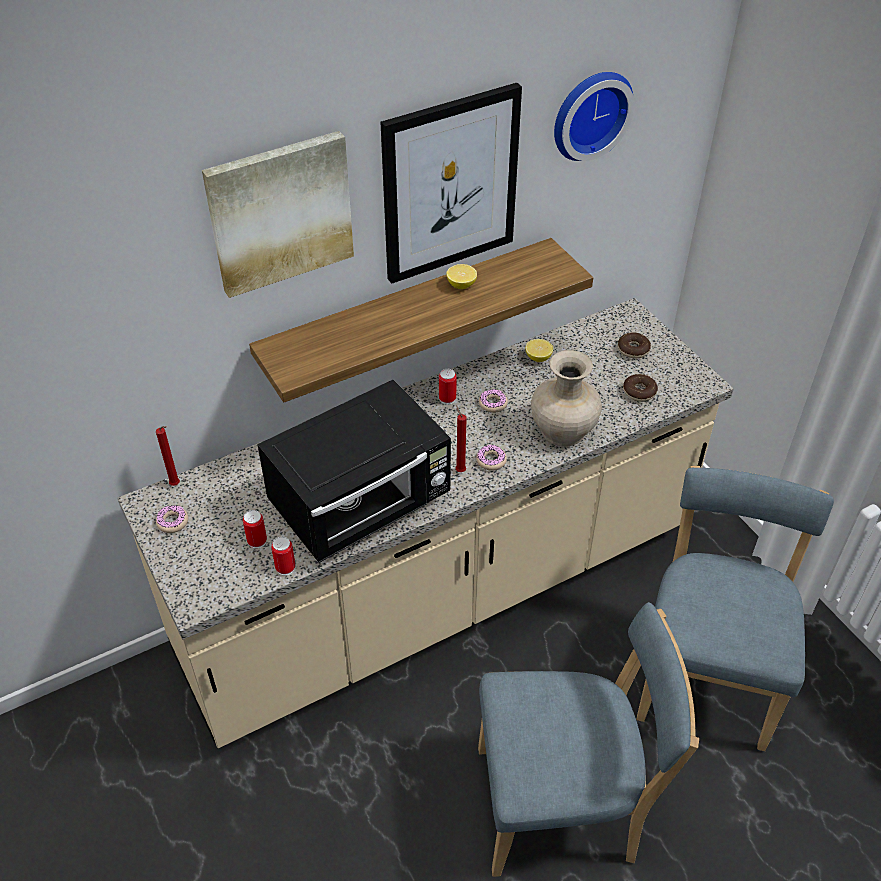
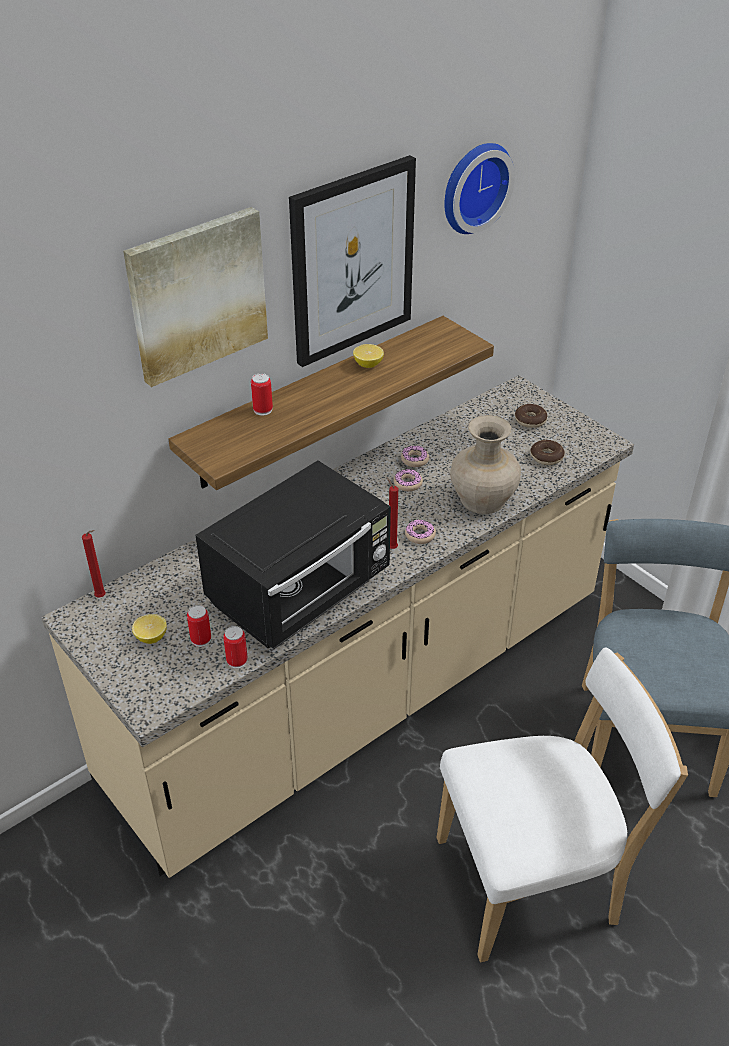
camera: 10 degrees left, 5 degrees down
(172, 522) = (107, 633): donut -> donut (414, 460)
(447, 398) = (361, 484): can -> can (263, 410)
(538, 357) = (441, 437): lemon -> lemon (151, 637)
(564, 805) = (535, 880): blue chair -> white chair

